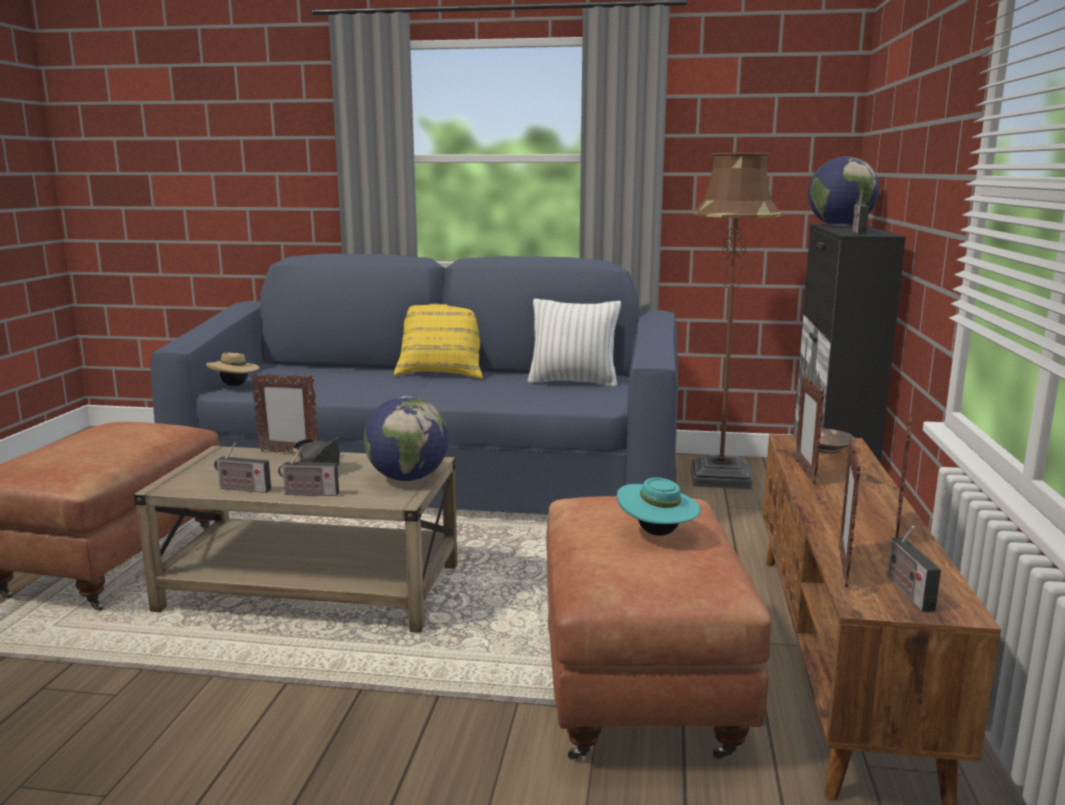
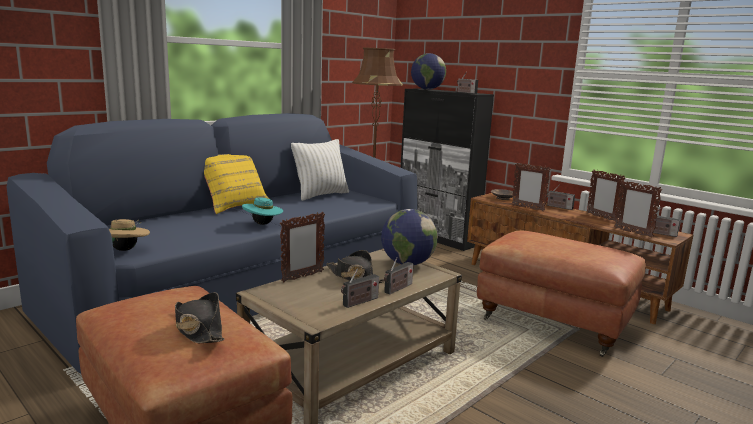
camera: 55 degrees left, 0 degrees up
(80, 452) = (198, 329): none -> black hat
(657, 533) = (568, 243): turquoise hat -> turquoise hat (263, 224)
(880, 488) = (558, 207): none -> radio

